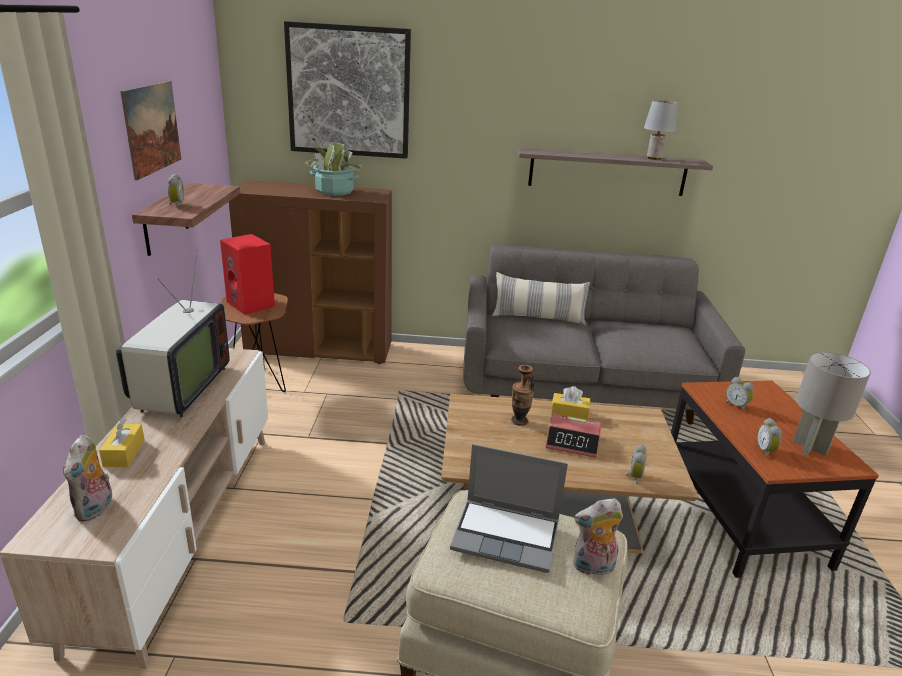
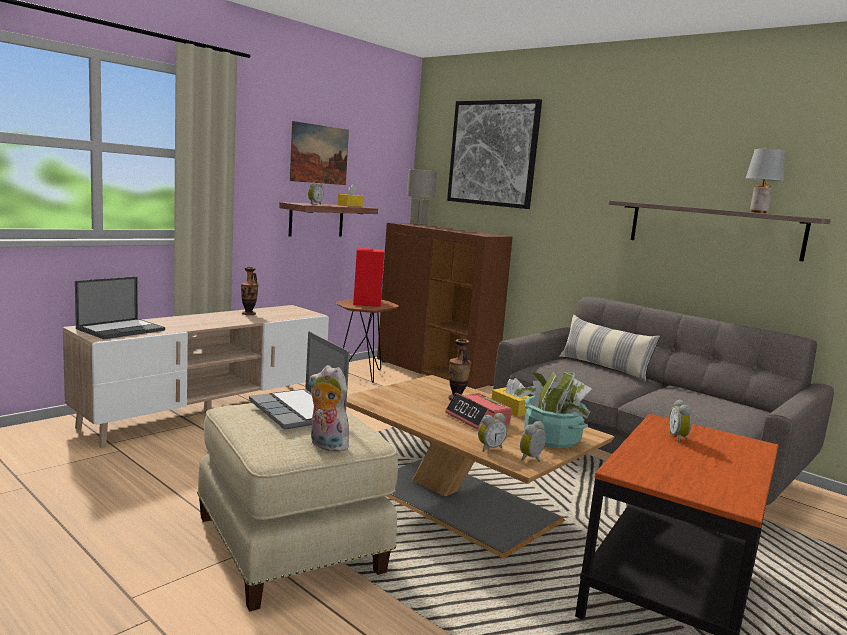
camera: 40 degrees right, 15 degrees down
(96, 509) = (121, 329): plush toy -> laptop
(124, 453) = (173, 321): yellow tissue box -> yellow tissue box (350, 205)
(179, 389) = (248, 314): television -> vase
(335, 191) = (463, 230): potted plant -> potted plant (552, 438)
(766, 451) = (639, 462): alarm clock -> alarm clock (532, 459)
(810, 447) = (706, 480): grey table lamp -> grey table lamp (418, 224)

